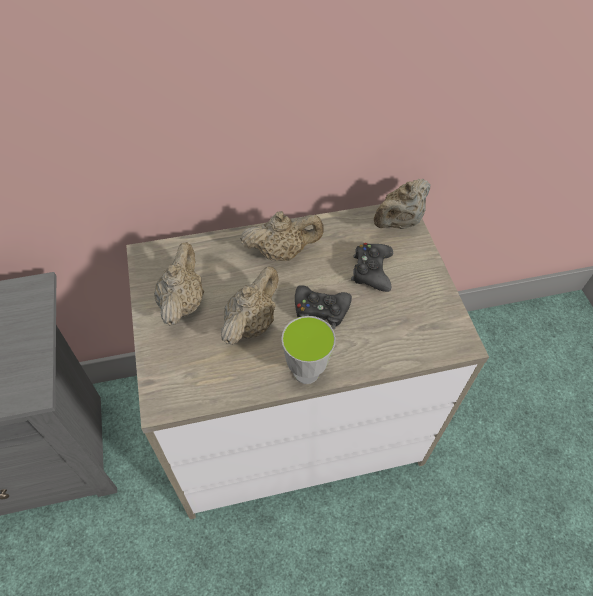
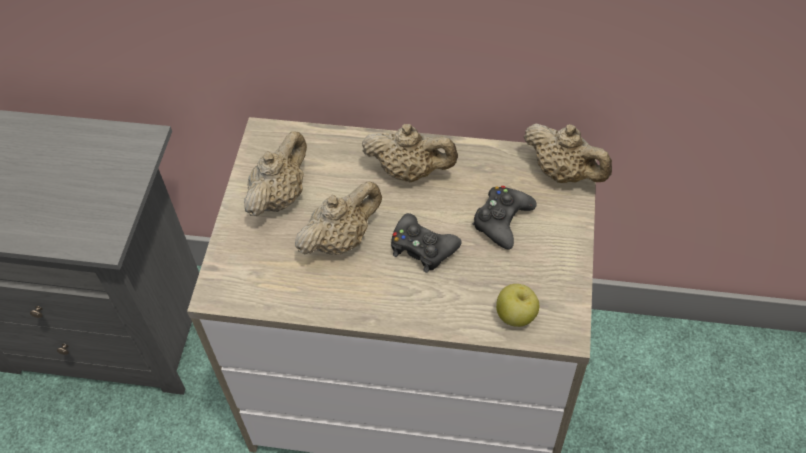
camera: 25 degrees right, 0 degrees up
(306, 372) = (375, 308): cup -> none
(398, 222) = (564, 173): beige teapot -> beige teapot turned 120 degrees counterclockwise
(419, 341) = (516, 315): none -> apple

